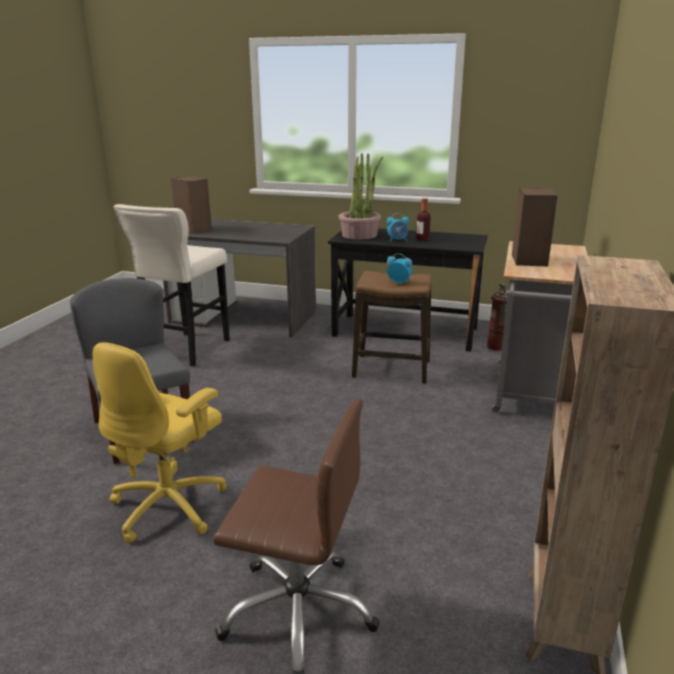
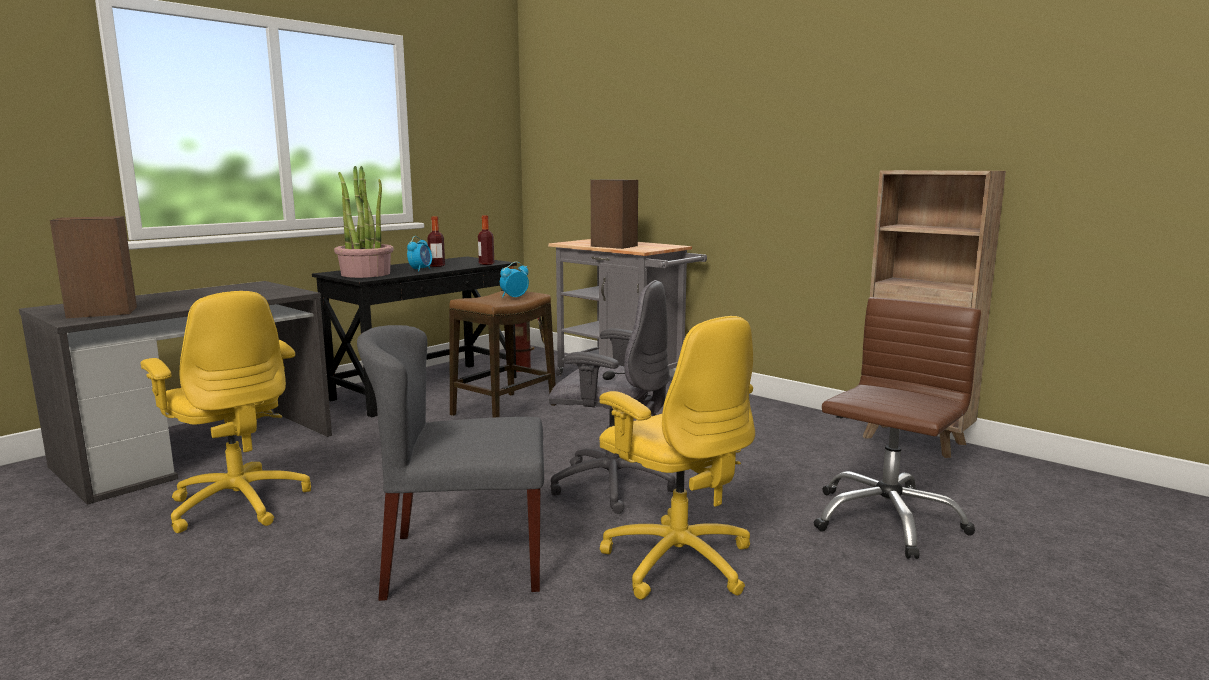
camera: 65 degrees left, 10 degrees down
(186, 350) = (239, 503): beige stool -> yellow office chair
(282, 448) = (611, 484): none -> grey office chair
(456, 247) = (486, 264): none -> bottle

